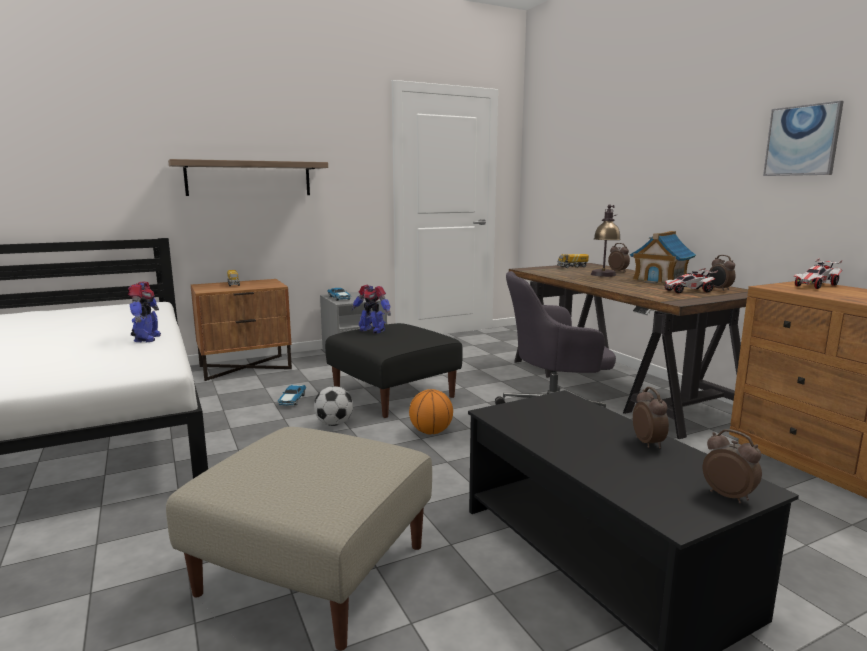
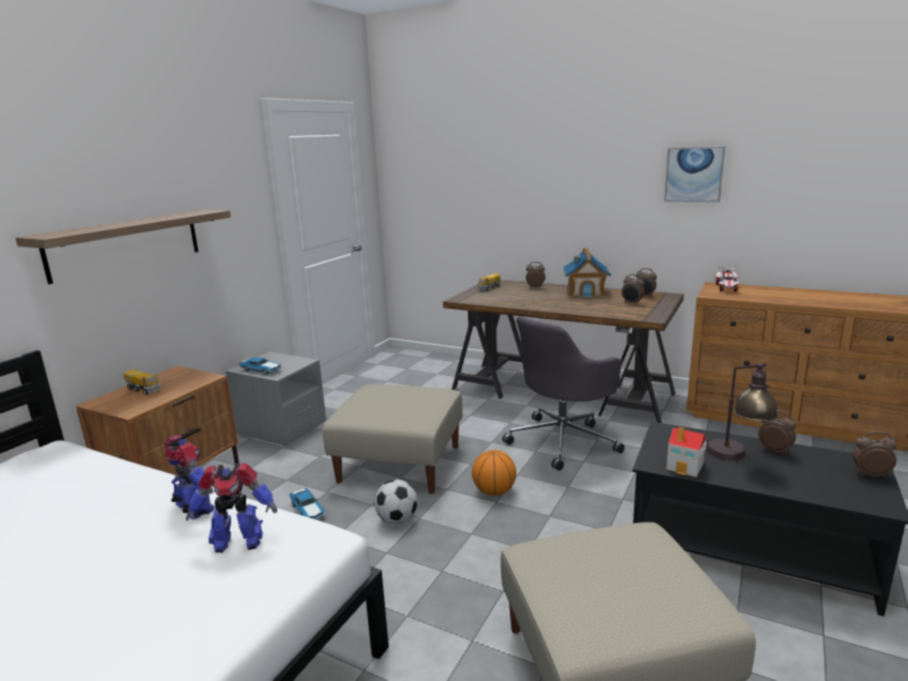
camera: 35 degrees left, 5 degrees up
(372, 330) = (366, 403): toy robot -> toy robot (238, 541)
(392, 394) = (398, 463): black ottoman -> beige ottoman
(519, 423) = (685, 466): none -> toy house
(604, 276) = (539, 296): table lamp -> table lamp (737, 457)
(688, 291) = (632, 303): toy car -> alarm clock

